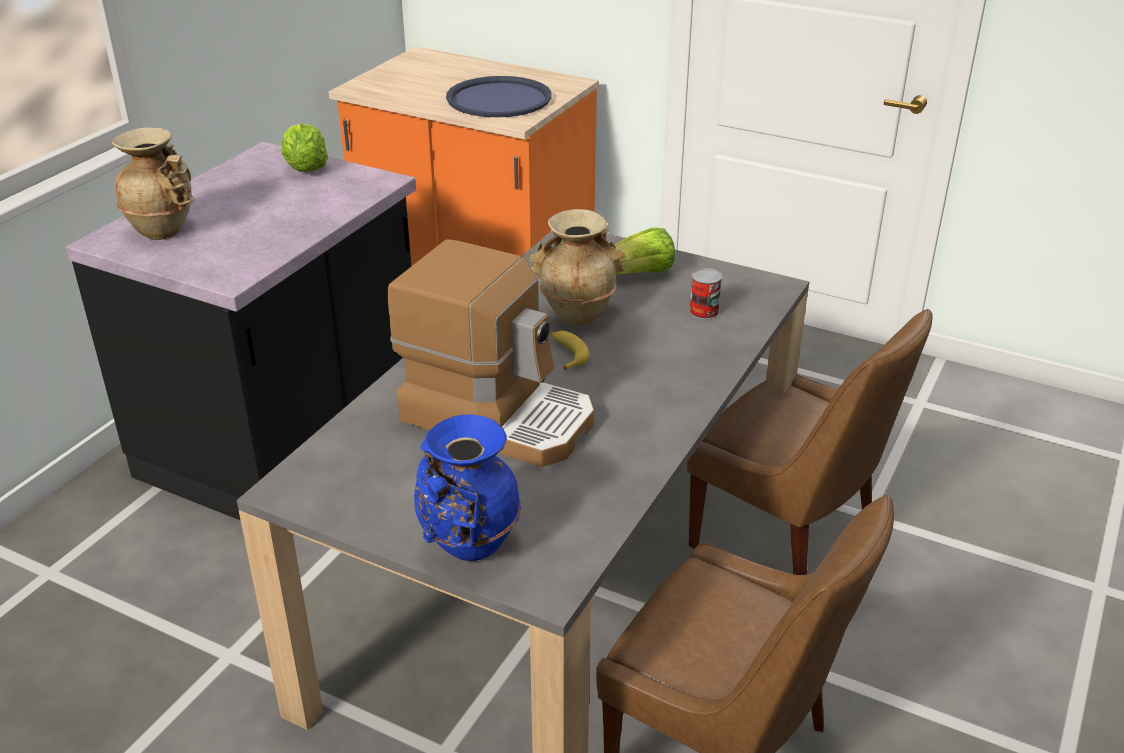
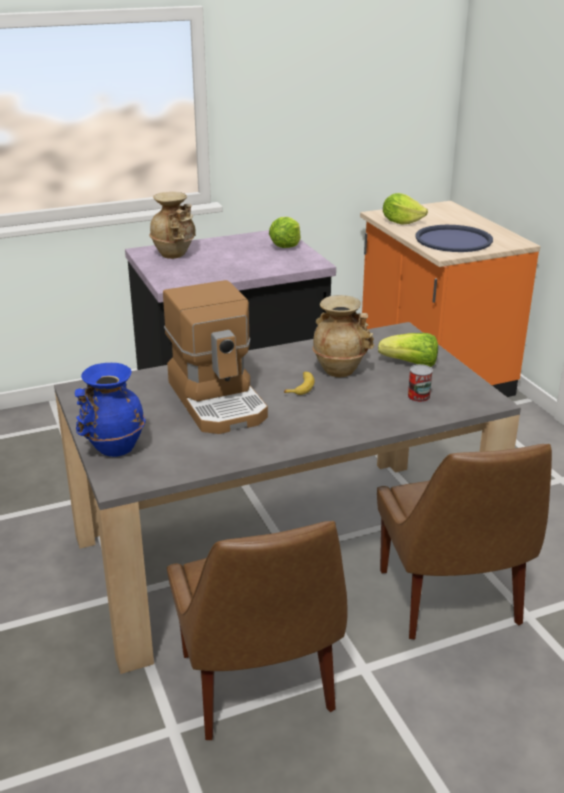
camera: 40 degrees right, 5 degrees down
(403, 92) = (401, 222): none -> lettuce

